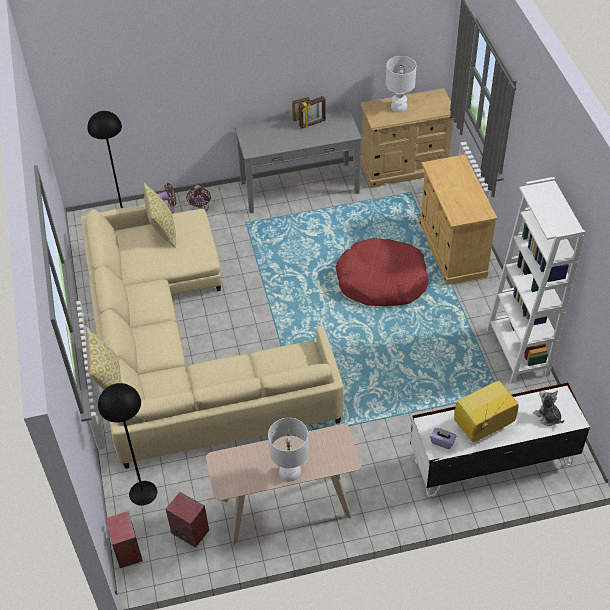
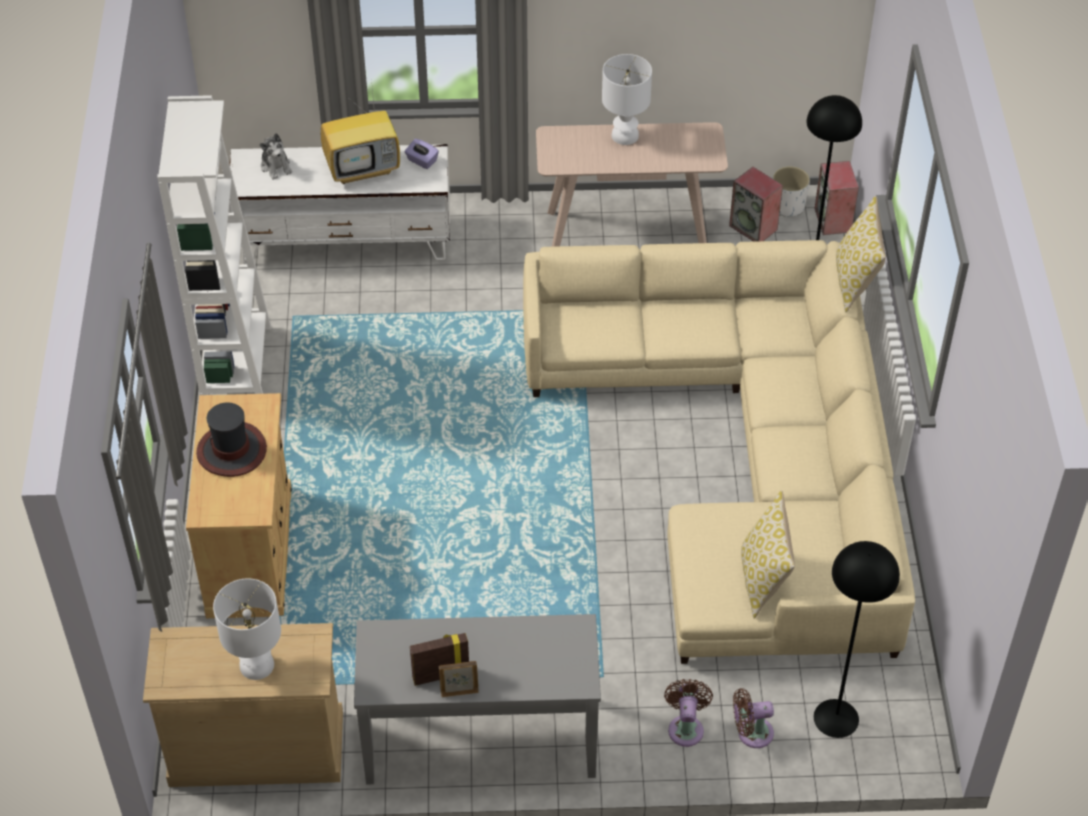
camera: 170 degrees left, 0 degrees up
(164, 559) = (788, 206): none -> white planter
(381, 281) = (394, 514): red dog bed -> none
(461, 192) = (232, 451): none -> hat

